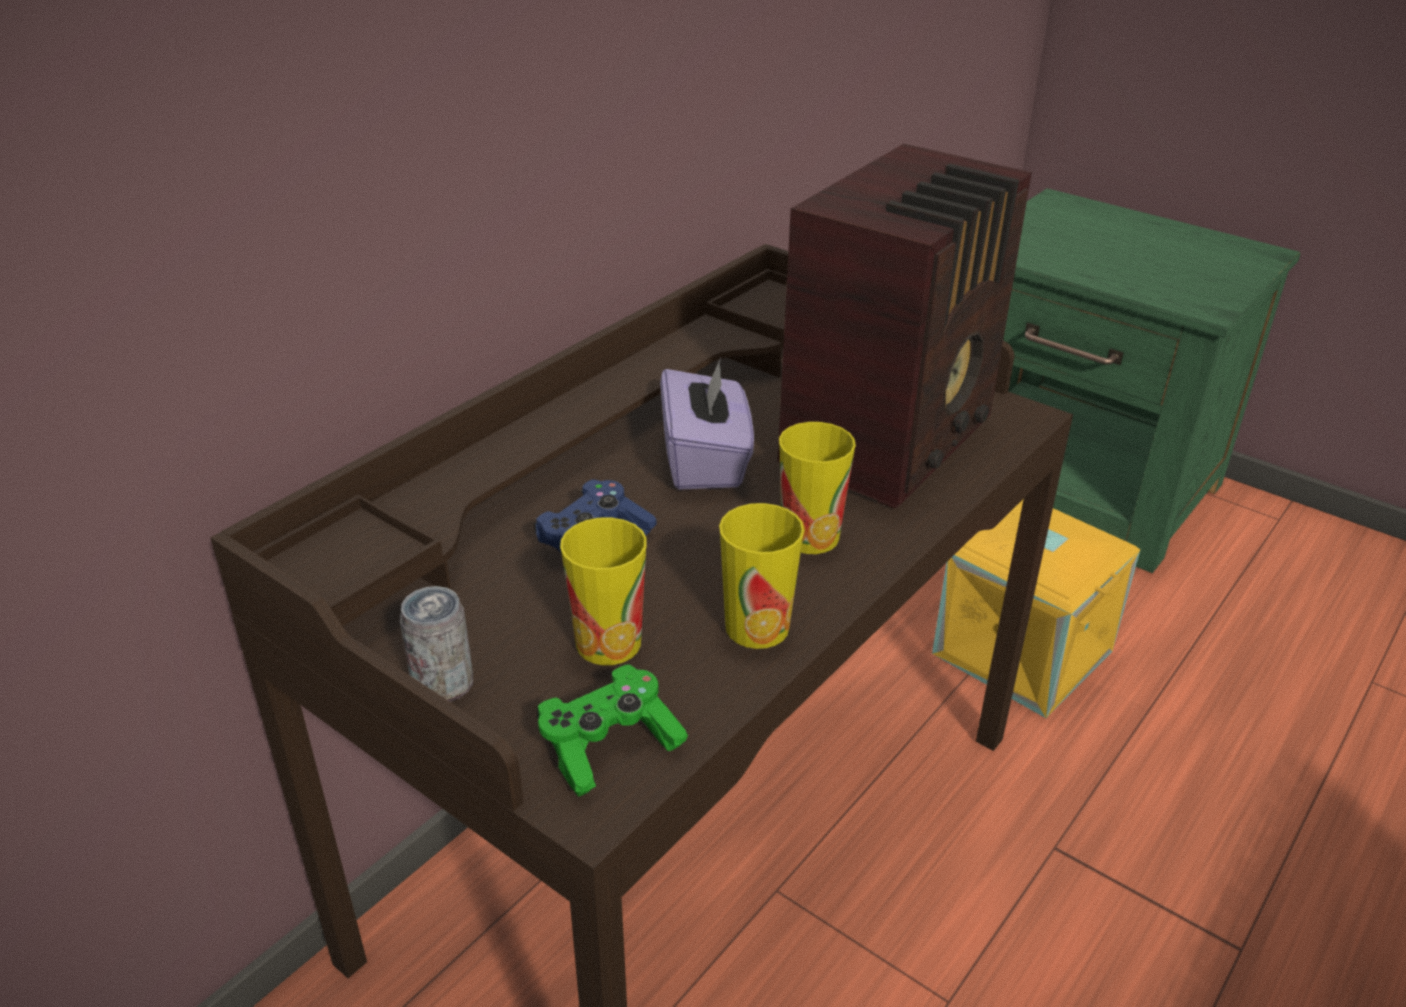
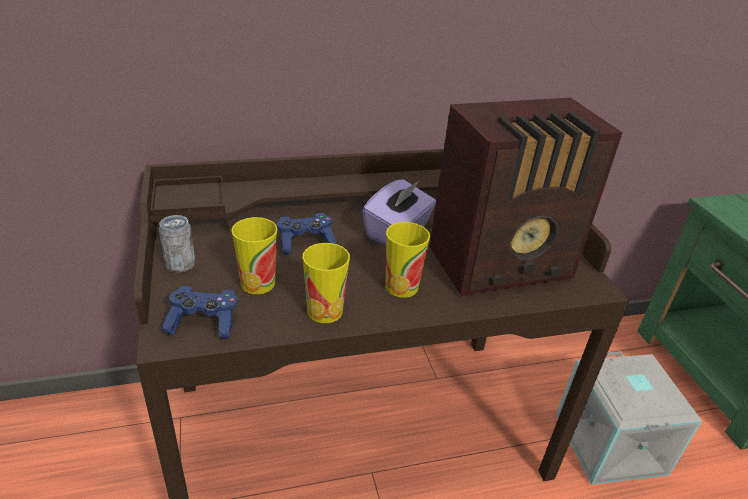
camera: 35 degrees right, 0 degrees up
(609, 746) = (203, 322): green game controller -> blue game controller
(1025, 651) = (612, 444): yellow storage box -> grey storage box

